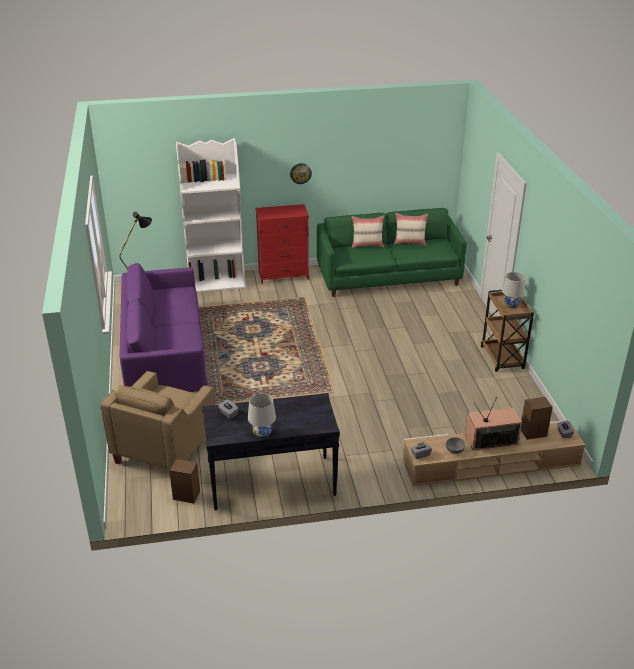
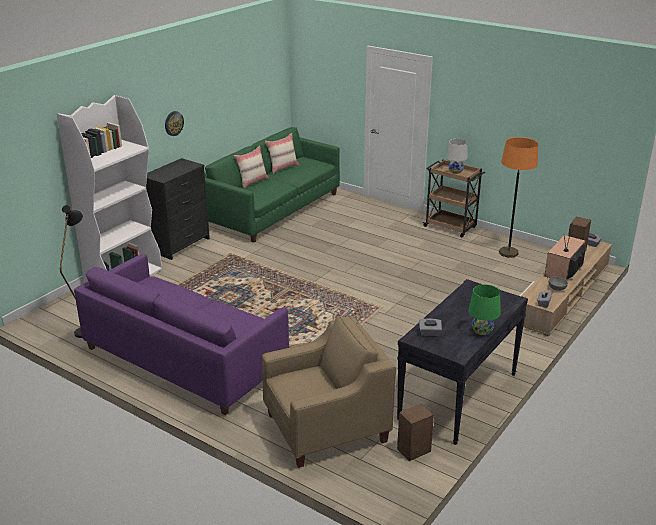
camera: 45 degrees left, 5 degrees down
(165, 448) = (326, 428): beige armchair -> beige armchair turned 90 degrees counterclockwise
(262, 433) = (482, 330): white table lamp -> green table lamp
(283, 275) = (180, 245): red dresser -> black dresser
(511, 405) = (508, 253): none -> orange floor lamp

